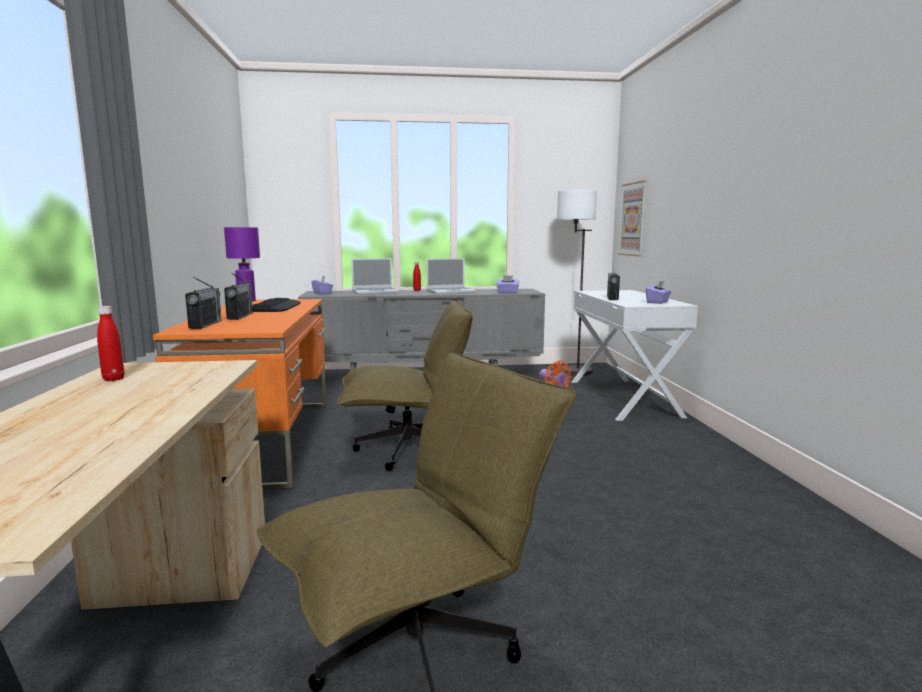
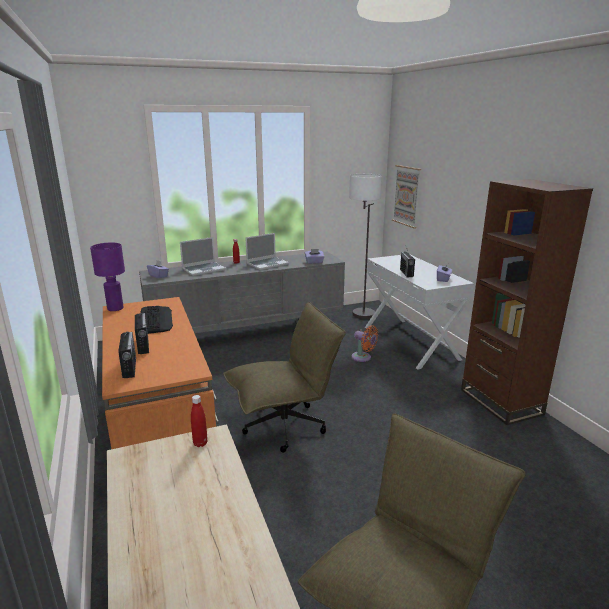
camera: 15 degrees left, 10 degrees up
(113, 379) = (143, 480): red bottle -> red bottle (200, 443)
(720, 459) = (500, 402): none -> brown bookcase

